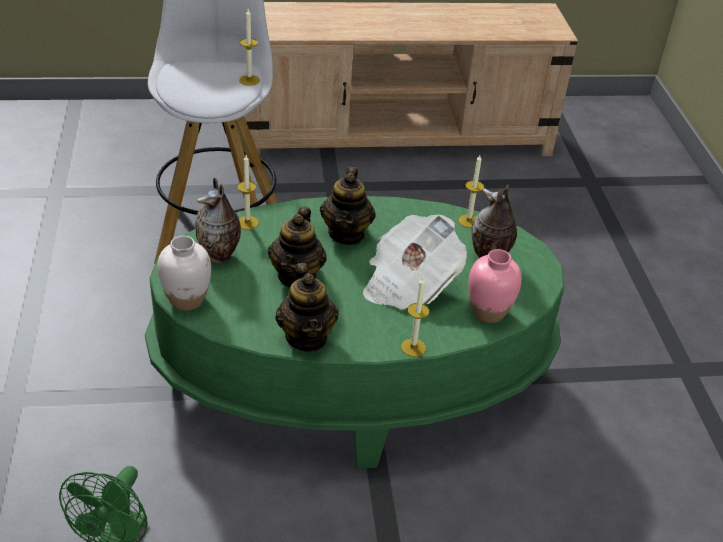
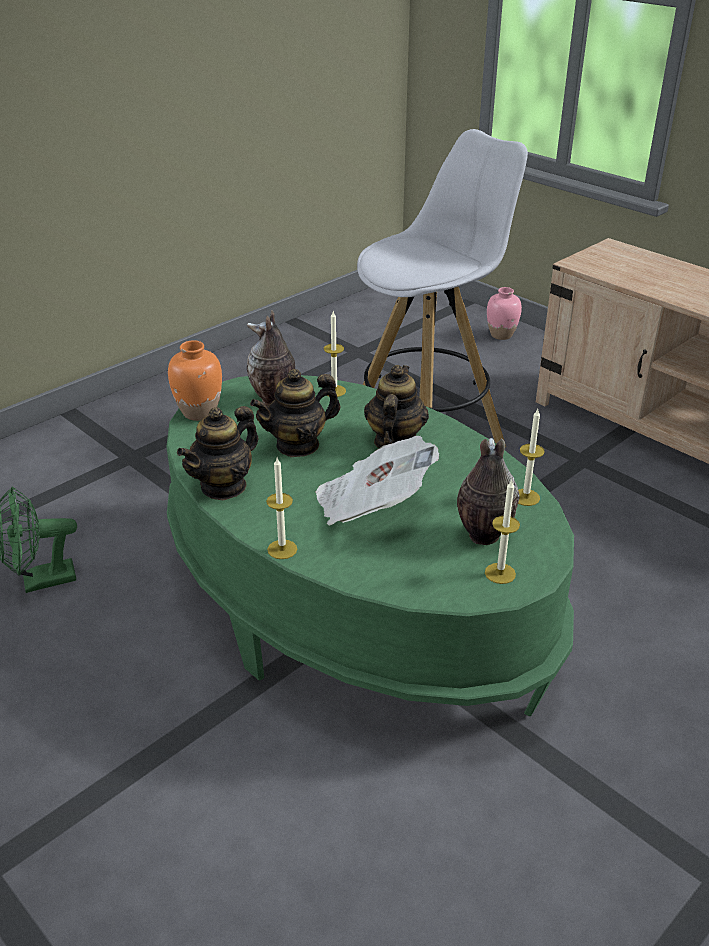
camera: 55 degrees right, 5 degrees down
(187, 300) = (199, 412): white vase -> orange vase
(249, 80) = (450, 270): candle -> candle (500, 573)
(347, 233) = (394, 441): teapot -> teapot turned 135 degrees clockwise
(488, 312) = (397, 572): pink vase -> pink vase (501, 335)

